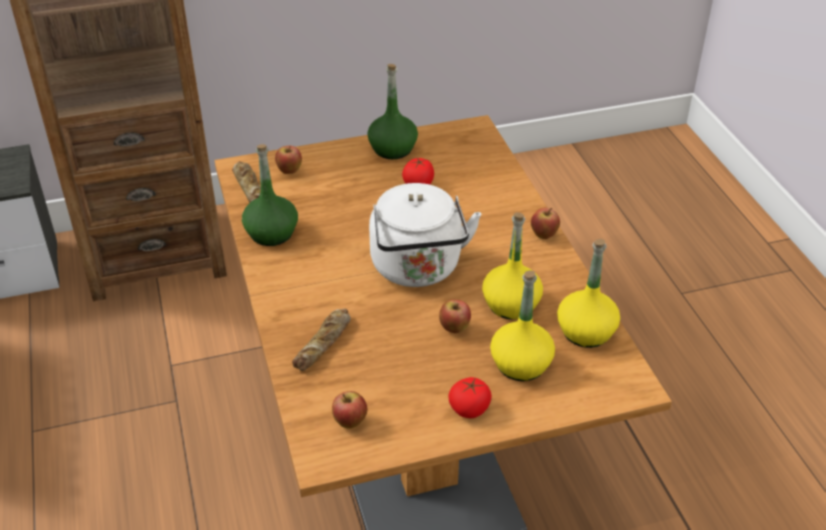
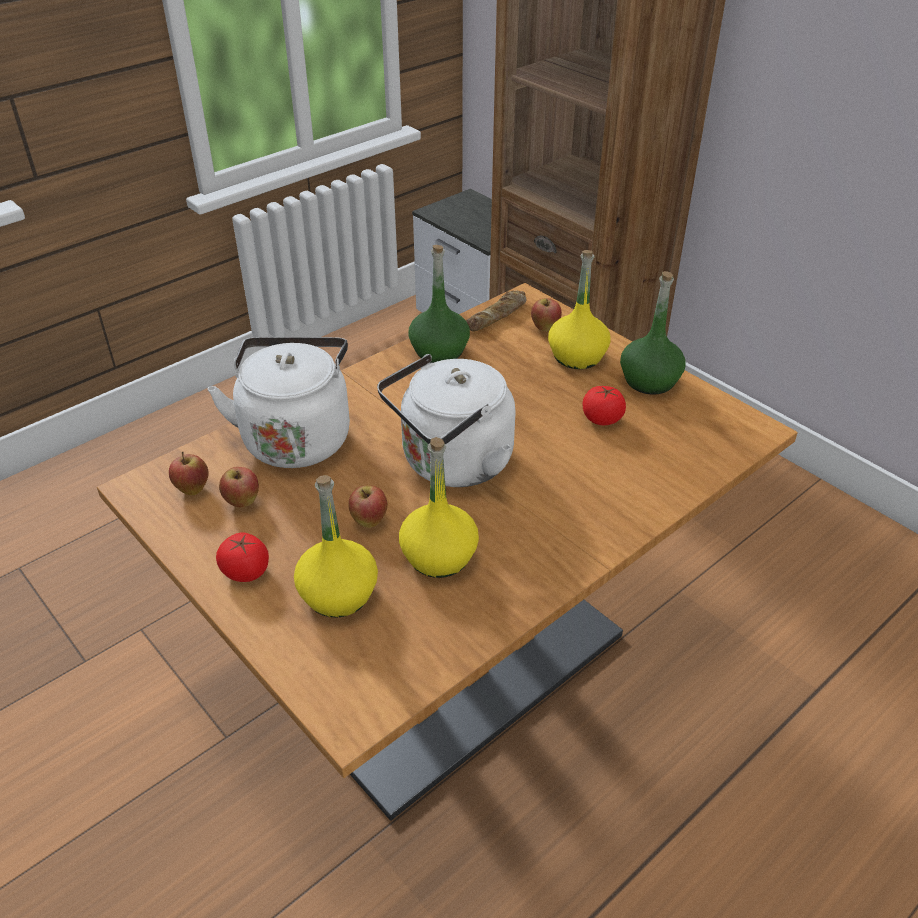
camera: 65 degrees right, 0 degrees up
(324, 343) = (296, 436): bread -> white kettle
(544, 235) = (591, 550): apple -> apple (242, 502)
(585, 332) = (429, 640): yellow bottle -> yellow bottle (577, 356)

